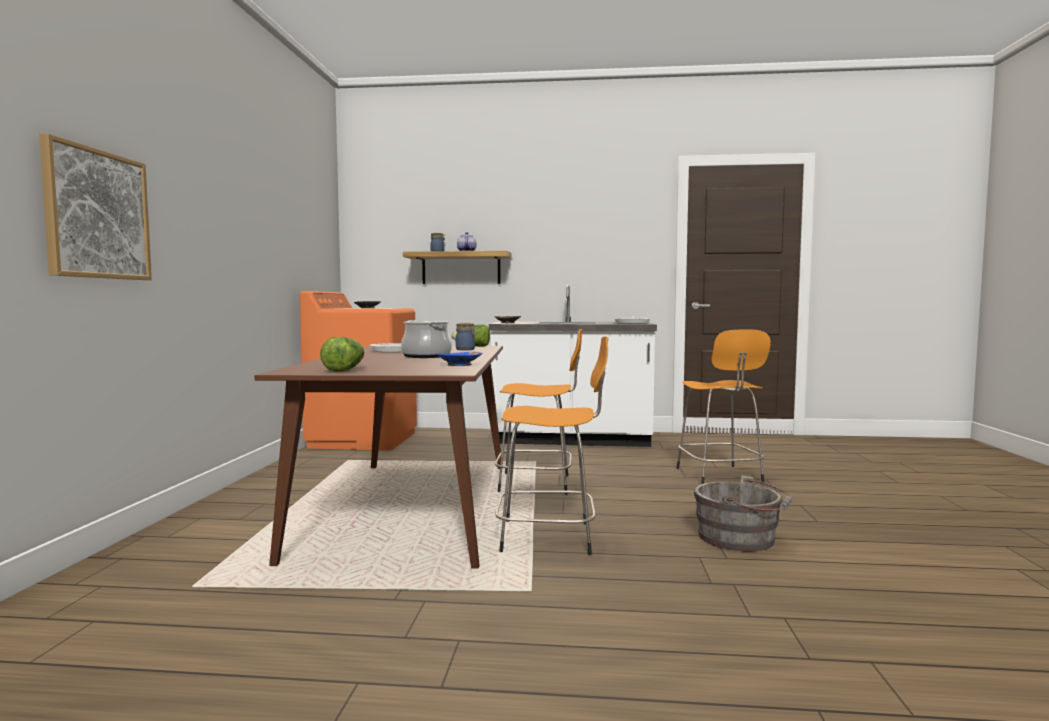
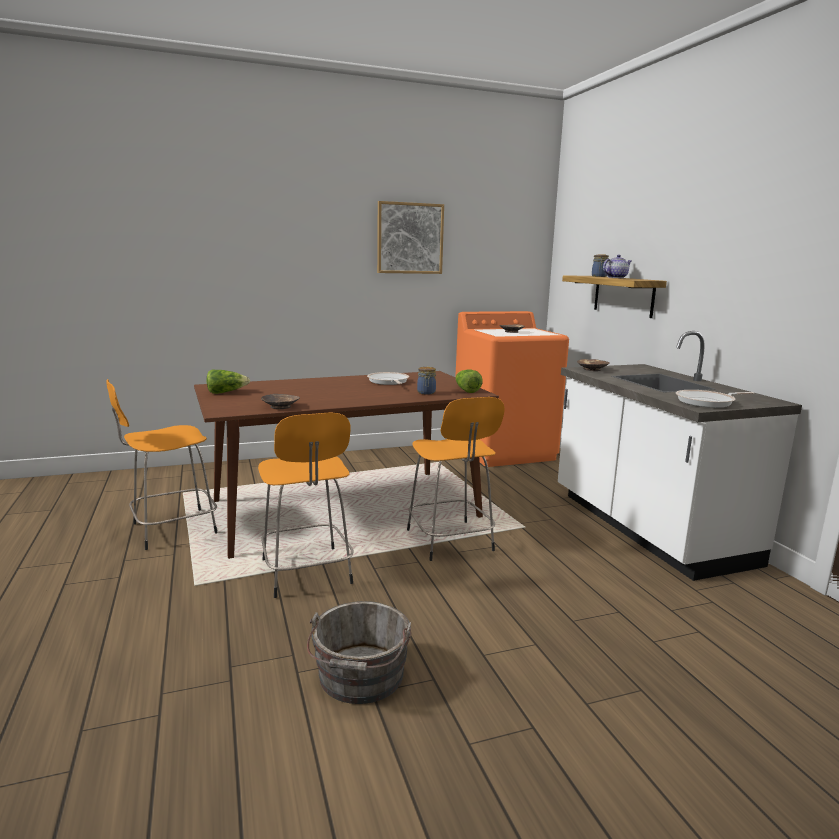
camera: 65 degrees right, 10 degrees up
(97, 214) = (226, 273): picture -> picture (410, 238)
(426, 356) = (346, 392): cooking pot -> none
(460, 364) = (280, 407): blue bowl -> brown bowl
(720, 476) = (606, 647): orange stool -> orange stool (171, 529)

